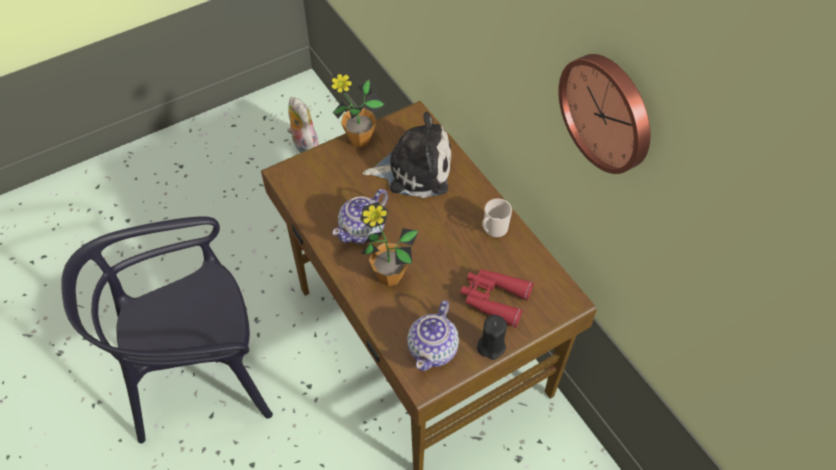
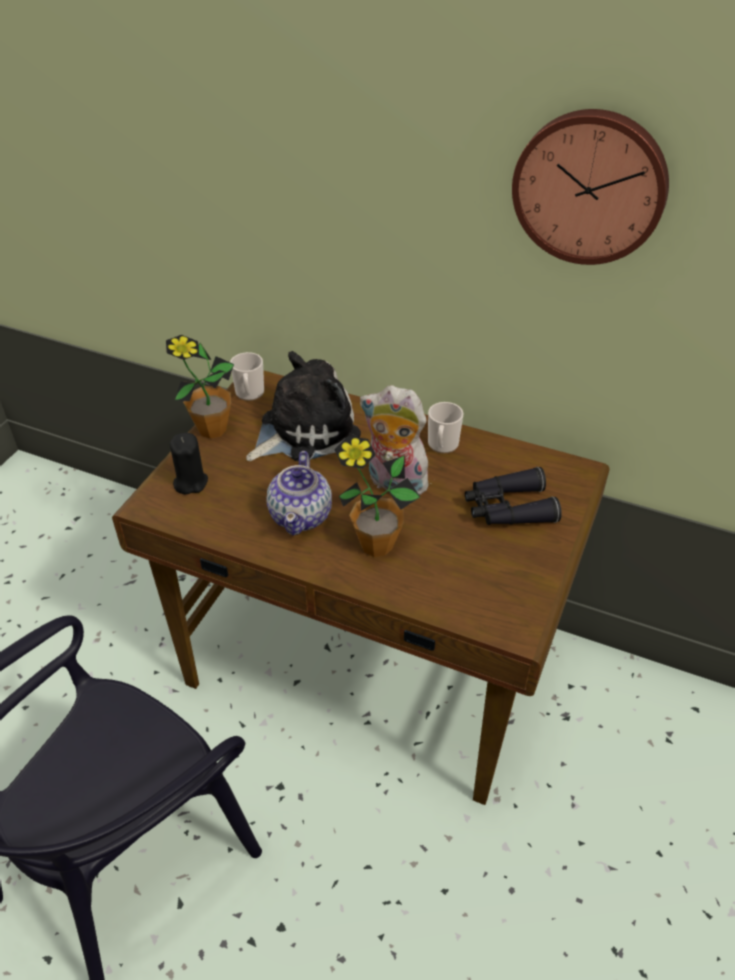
camera: 35 degrees left, 10 degrees down
(303, 145) = (68, 531): plush toy -> plush toy (394, 484)
(403, 124) = (249, 394): none -> mug
(433, 349) = (496, 591): teapot -> none
(491, 346) = (550, 553): black candle -> black candle (190, 482)
(494, 299) = (507, 508): red binoculars -> black binoculars

